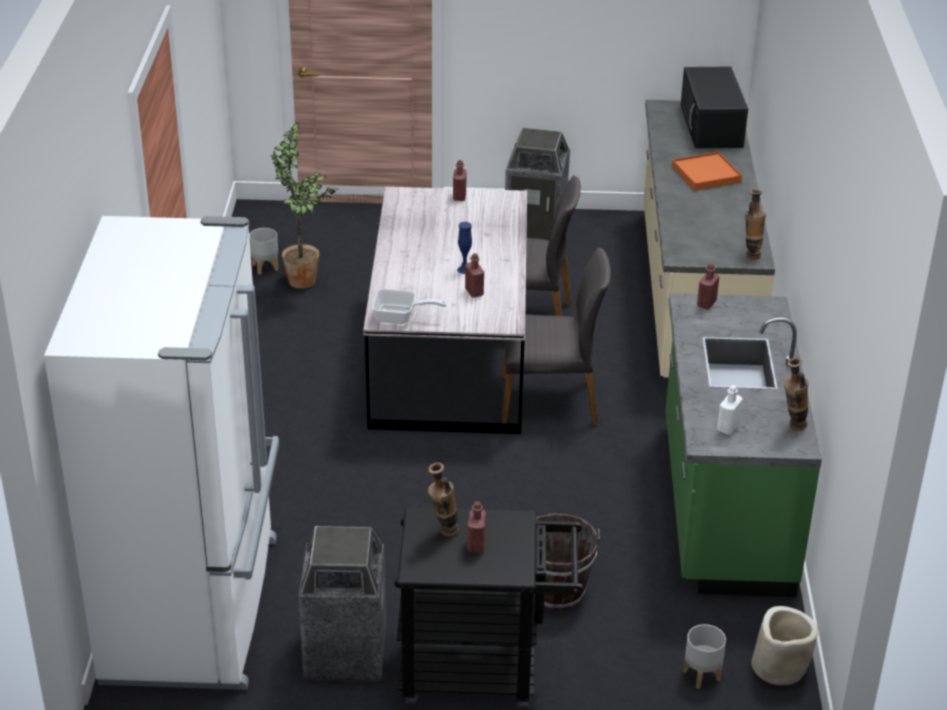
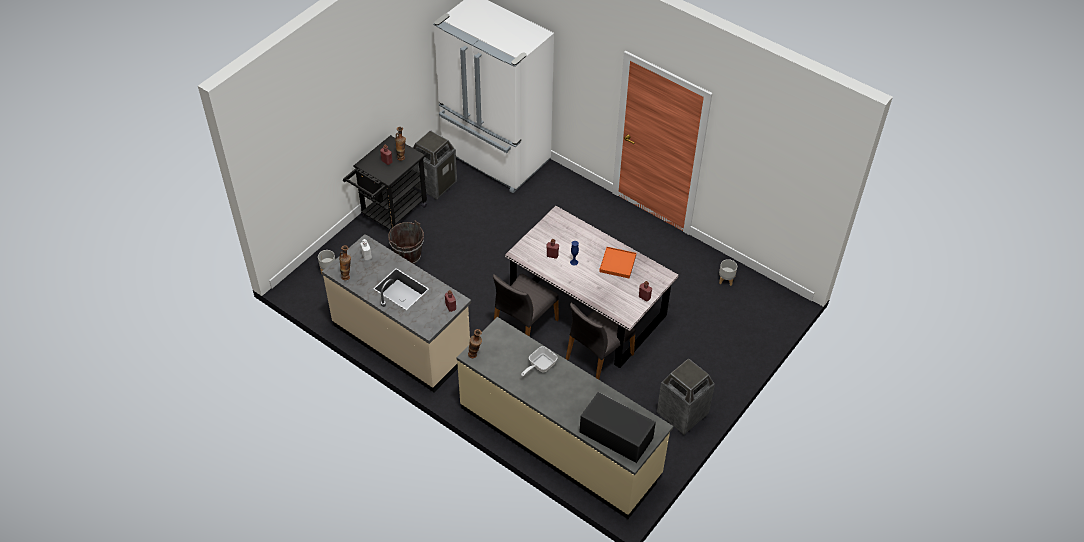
camera: 125 degrees right, 15 degrees up
(304, 283) = (699, 288): potted plant -> none
(400, 317) = (554, 221): frying pan -> frying pan (540, 366)
(706, 174) = (565, 393): orange tray -> orange tray (617, 264)
(723, 506) = (402, 339): green counter -> beige counter
(779, 669) = (308, 294): beige planter -> none

